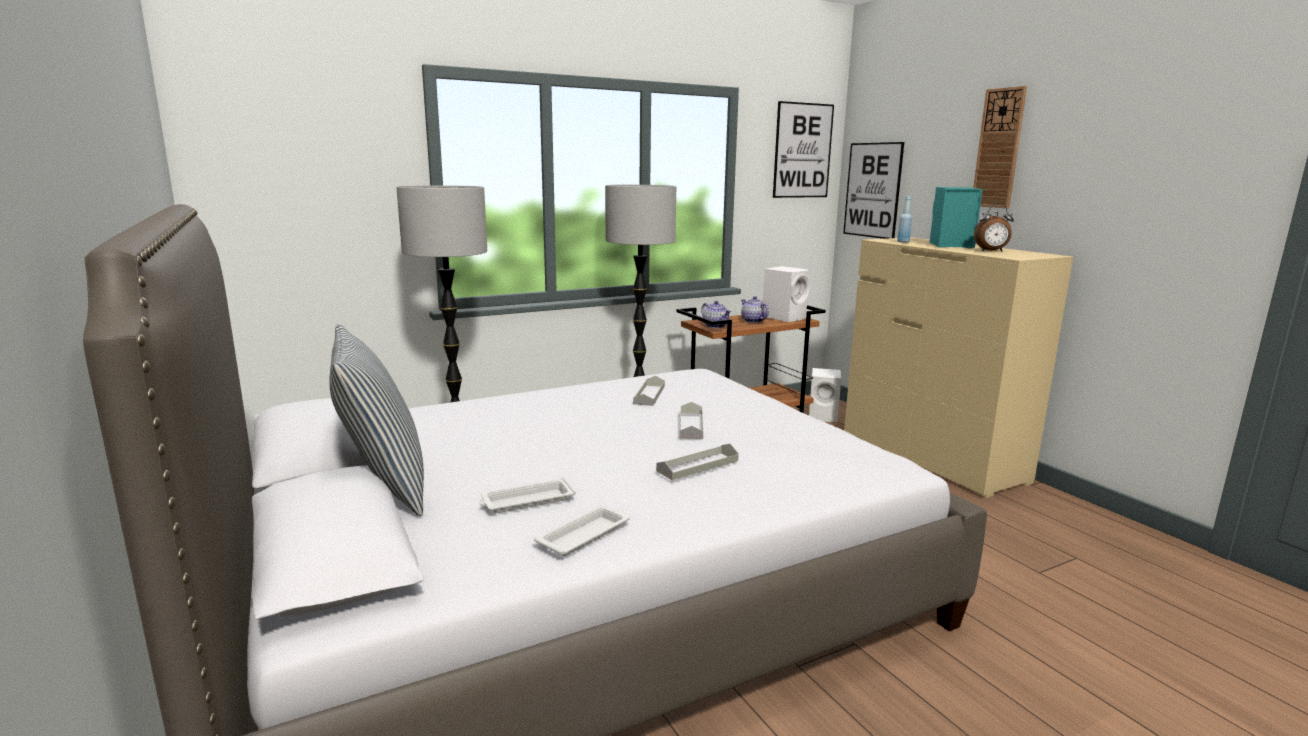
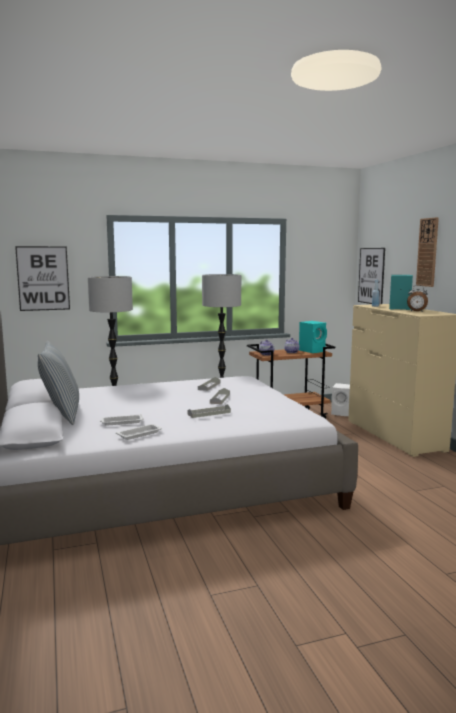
camera: 10 degrees right, 5 degrees down
(785, 317) = (312, 351): white speaker -> turquoise speaker
(802, 151) = (329, 253): picture -> picture (43, 278)

